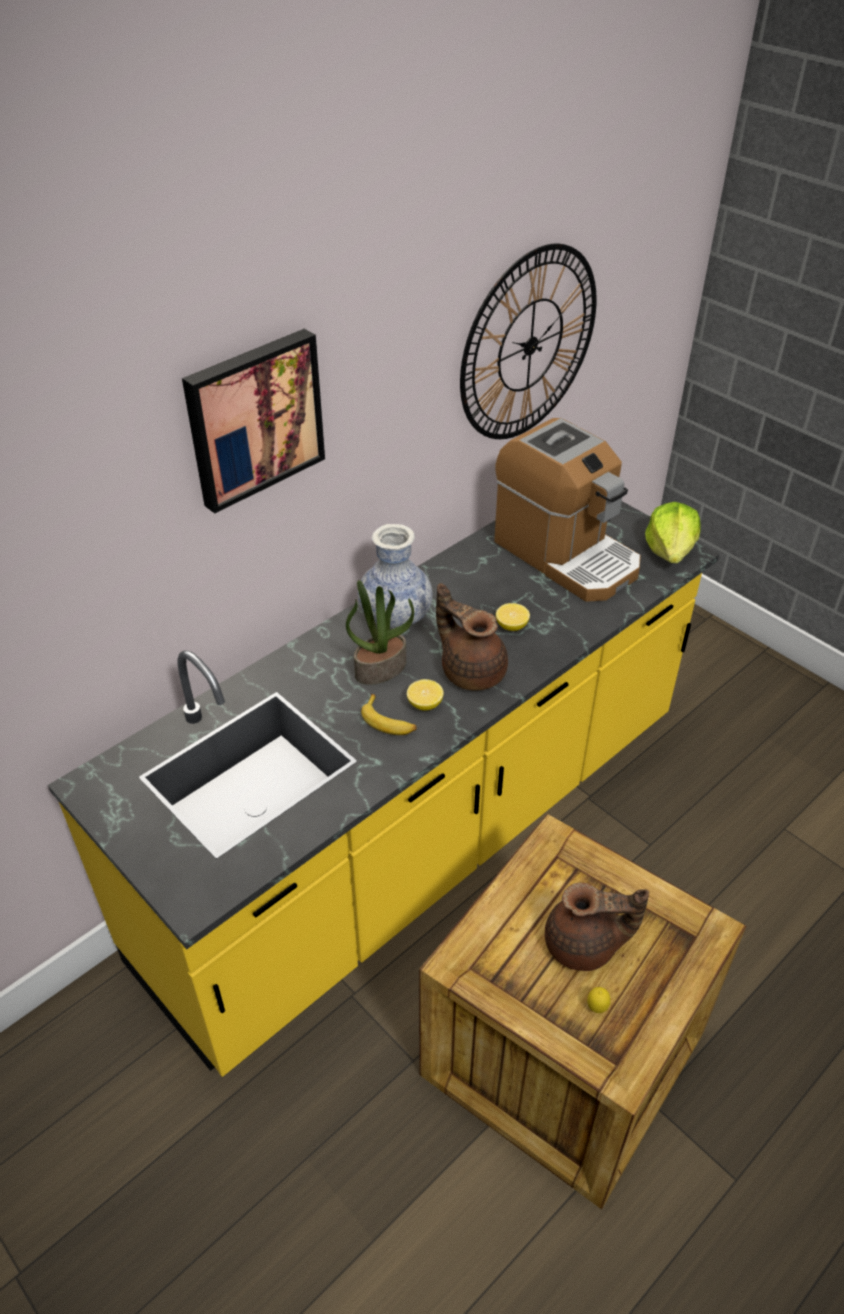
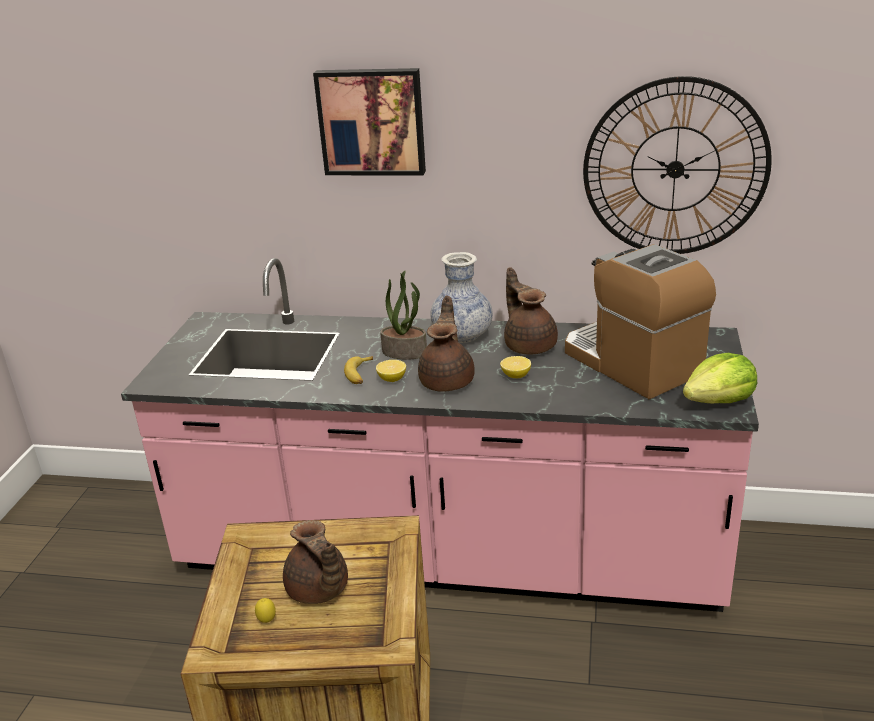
camera: 55 degrees right, 15 degrees down
(421, 838) = (449, 556): yellow counter -> pink counter
(466, 588) = (529, 345): none -> brown teapot
(566, 555) = (631, 363): coffee machine -> coffee machine turned 135 degrees clockwise

